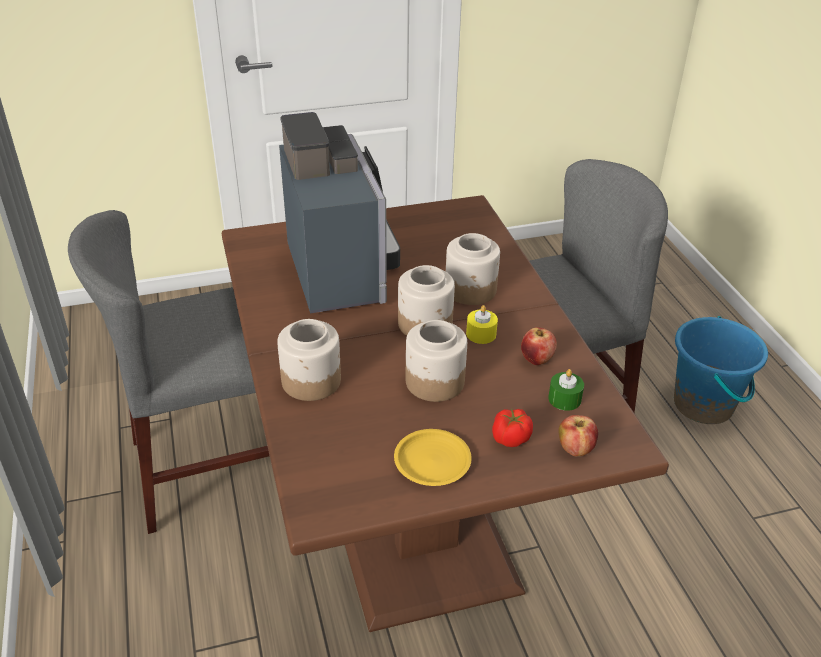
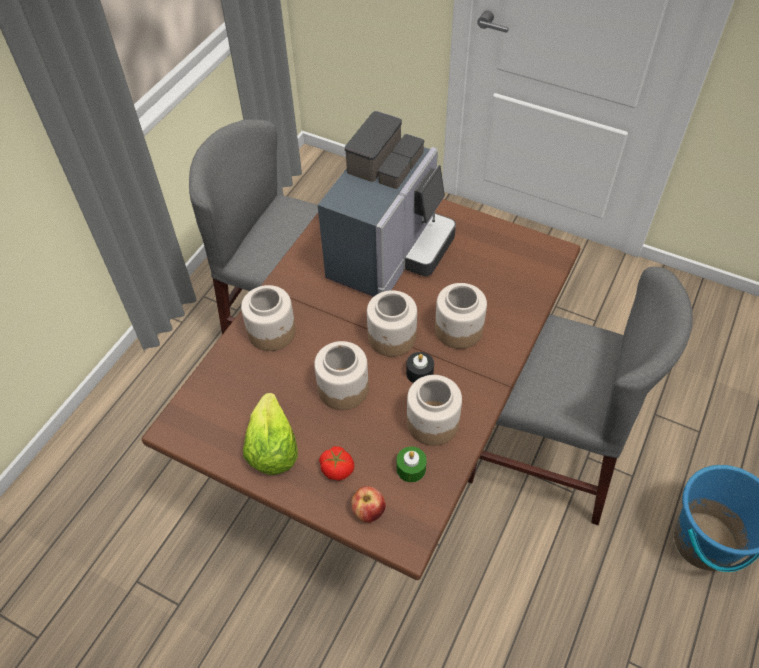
camera: 45 degrees right, 15 degrees up
(432, 462) = (271, 447): yellow plate -> lettuce
(481, 334) = (419, 373): yellow candle -> black candle
(536, 360) = (431, 423): apple -> jar

